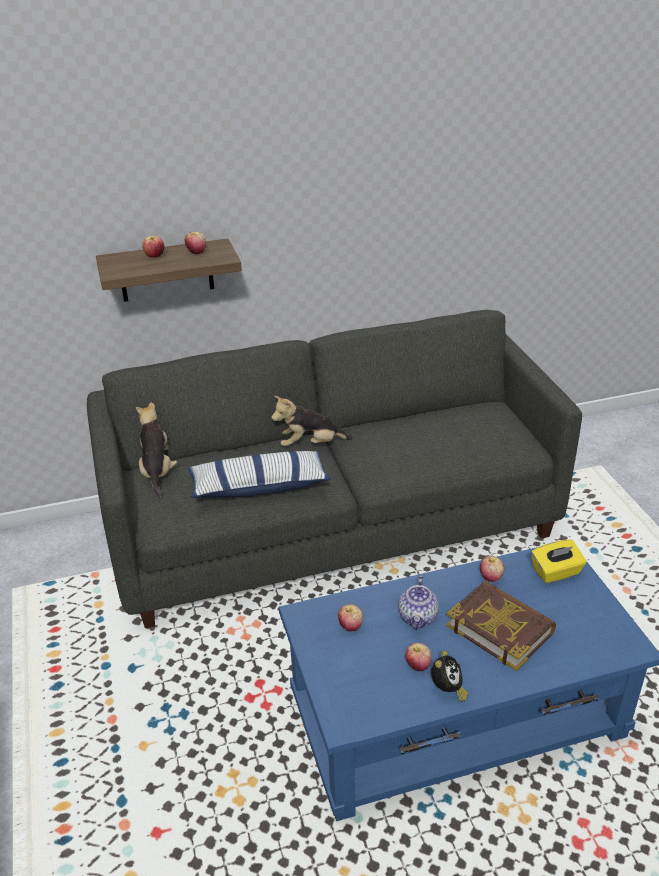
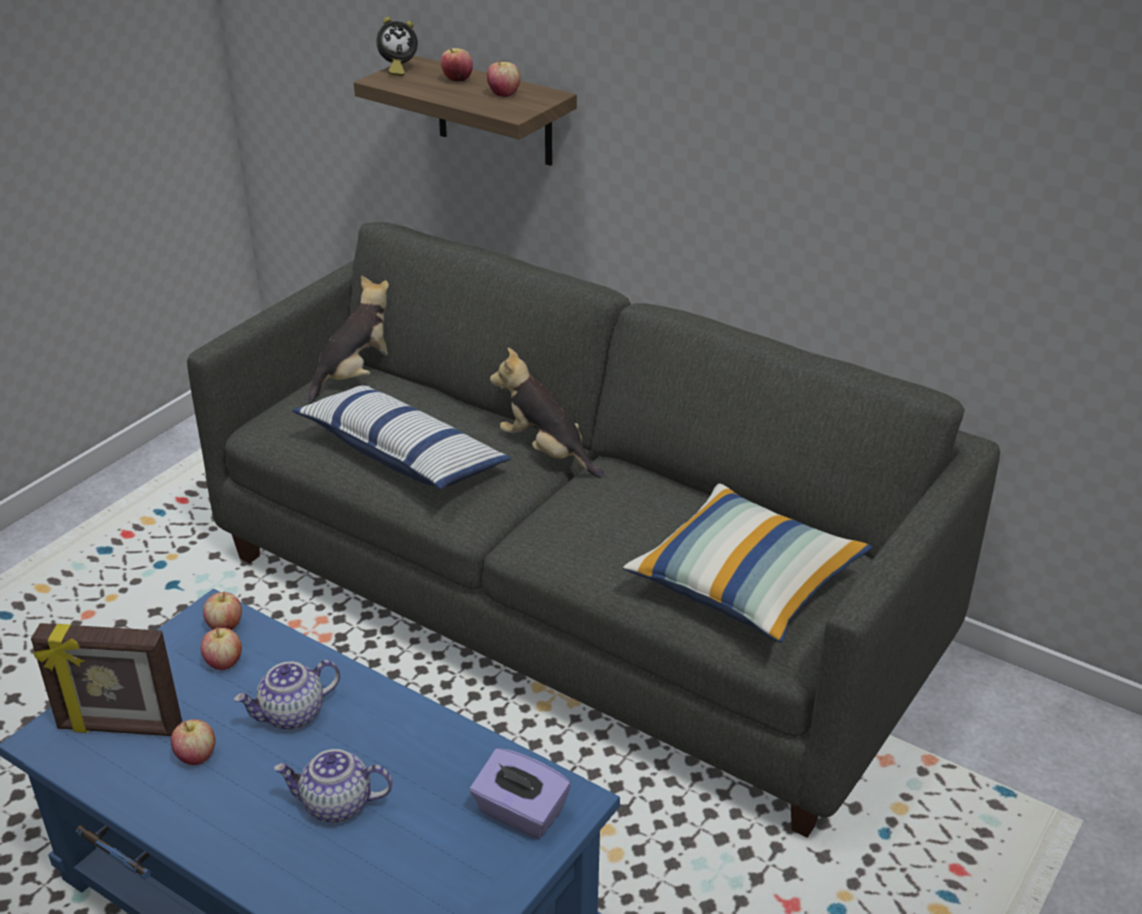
camera: 50 degrees right, 0 degrees up
(364, 688) = (119, 728): none -> picture frame
(447, 690) = (170, 805): alarm clock -> alarm clock (397, 69)
(479, 437) = (746, 583): none -> pillow
(490, 577) = (441, 747): apple -> apple (225, 626)
(500, 629) = (336, 805): book -> teapot
(556, 572) = (520, 813): yellow tissue box -> purple tissue box

